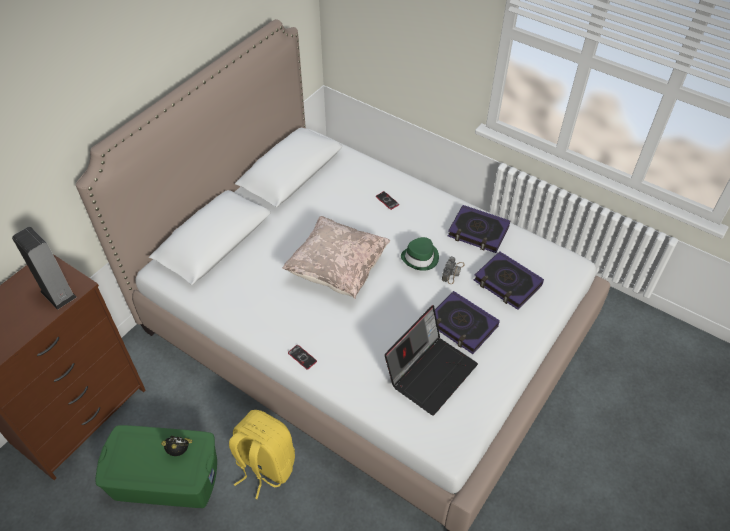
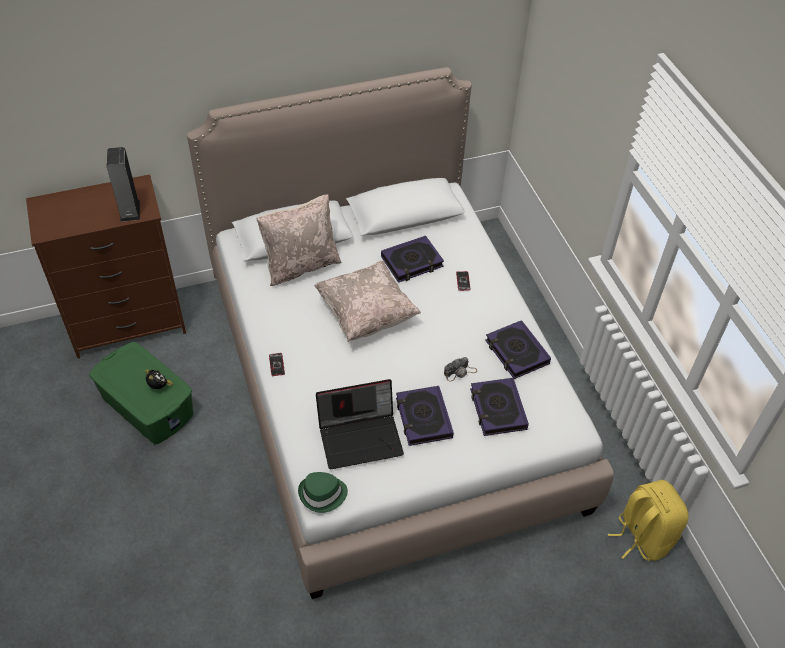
camera: 35 degrees right, 0 degrees up
(242, 261) = (301, 265): none -> beige pillow
(264, 466) = (221, 444): yellow backpack -> yellow backpack (641, 536)
(334, 208) = (412, 262): none -> book
(421, 258) = (444, 345): green hat -> green hat (322, 494)

